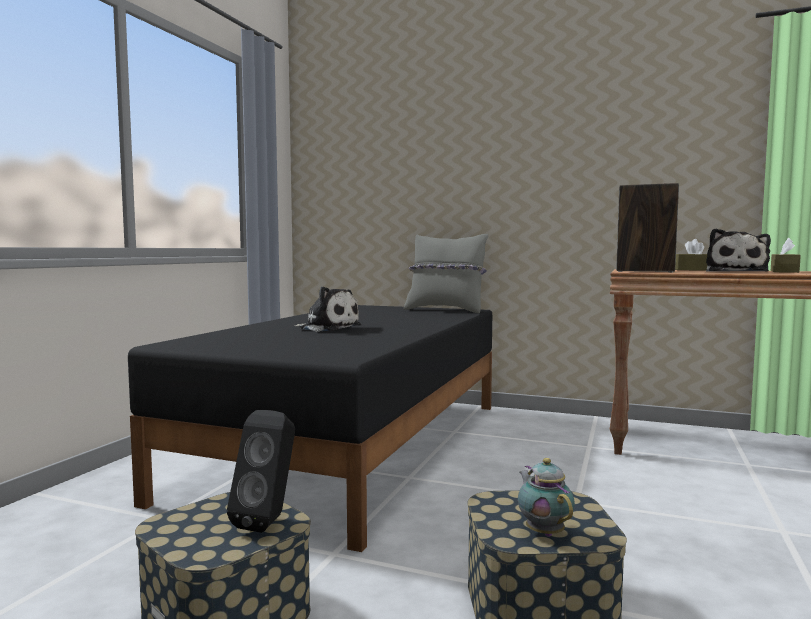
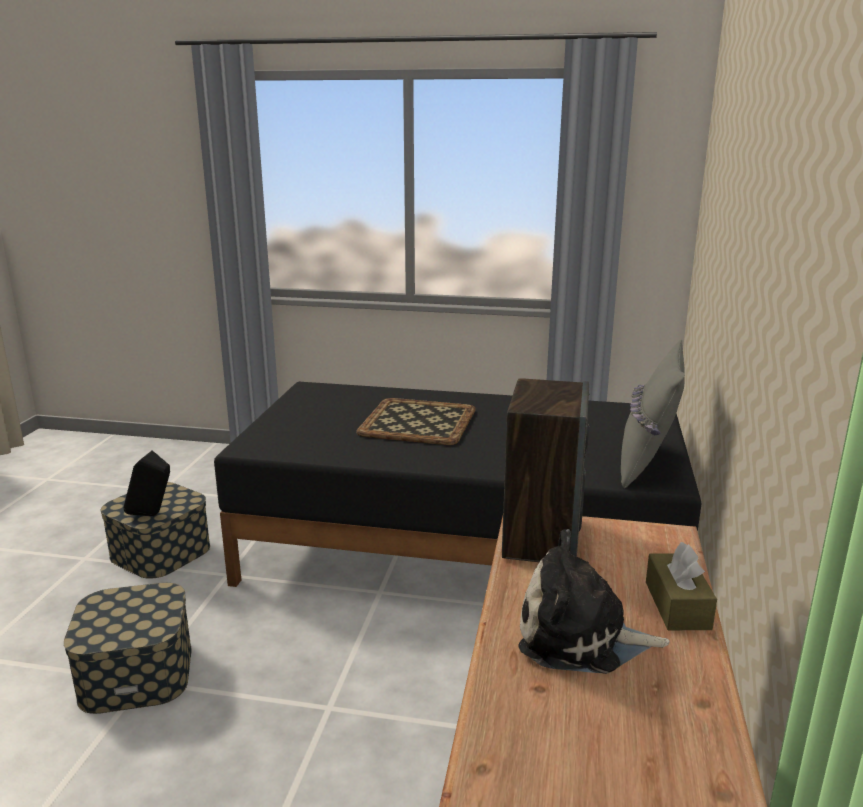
camera: 80 degrees right, 15 degrees up
(328, 328) = (419, 421): plush toy -> tray
(543, 532) = (102, 615): teapot -> none
(784, 271) = (632, 716): brown tissue box -> none

